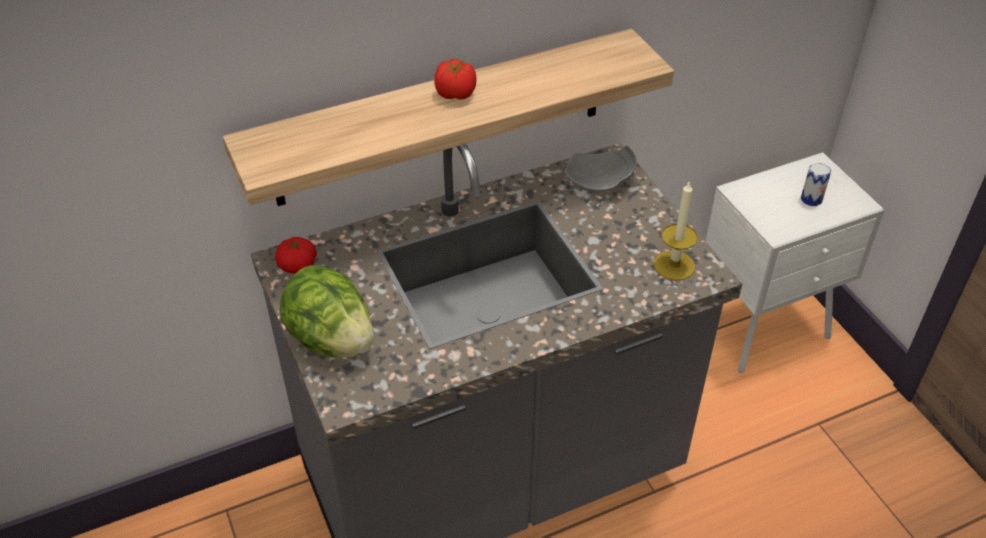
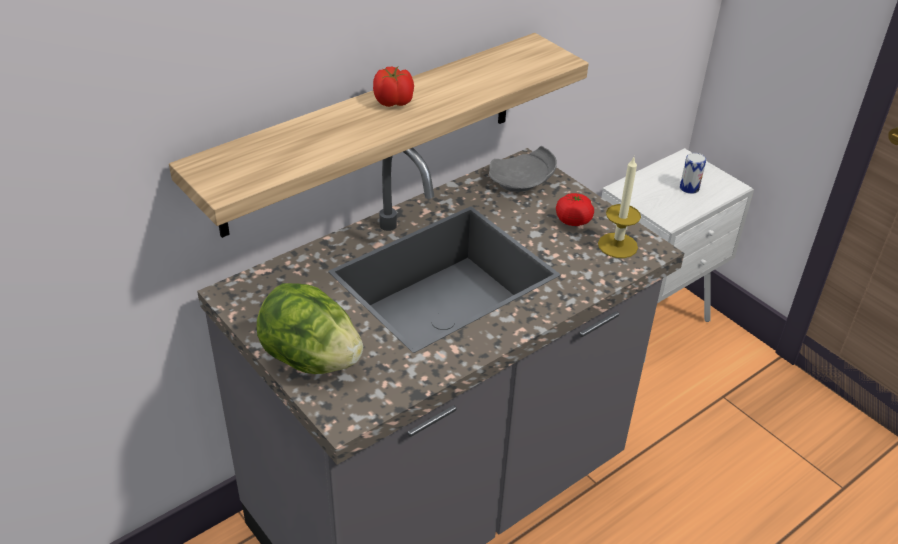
camera: 15 degrees left, 5 degrees down
(298, 265) = (251, 295): tomato -> tomato (573, 220)

